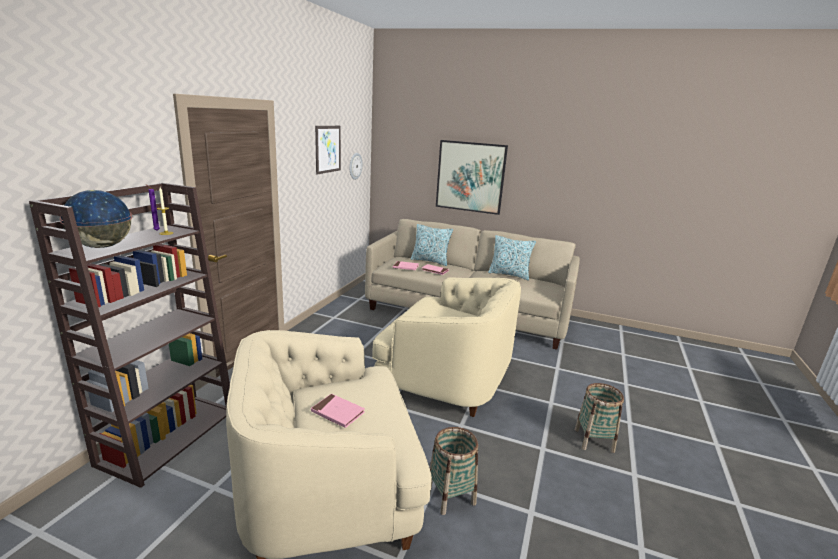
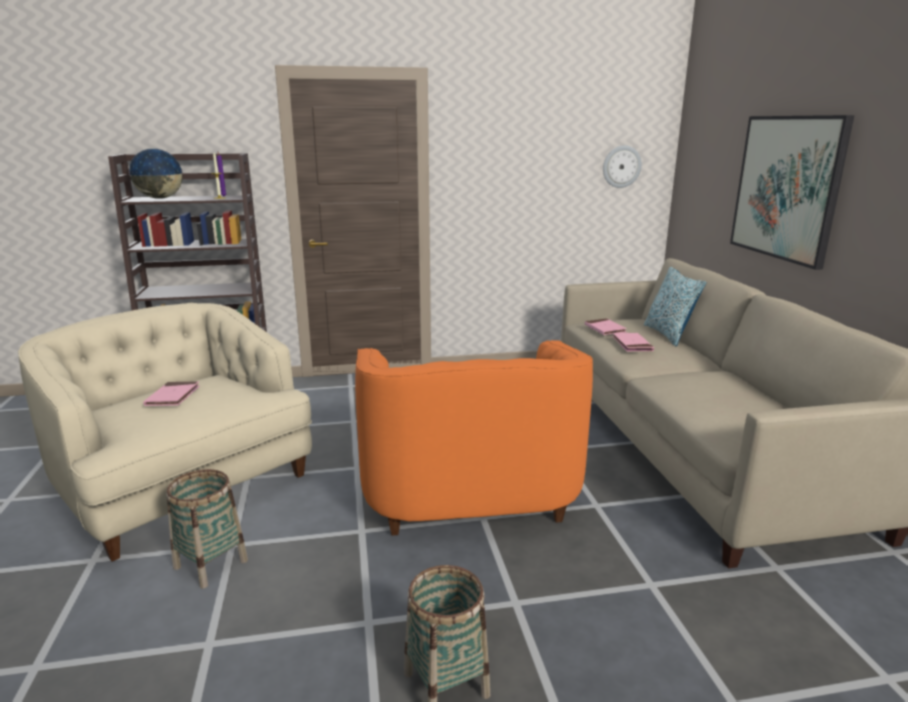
camera: 60 degrees right, 0 degrees up
(328, 149) = (547, 136): picture -> none
(446, 377) = (467, 485): beige armchair -> orange armchair
(509, 274) = (757, 391): pillow -> none

